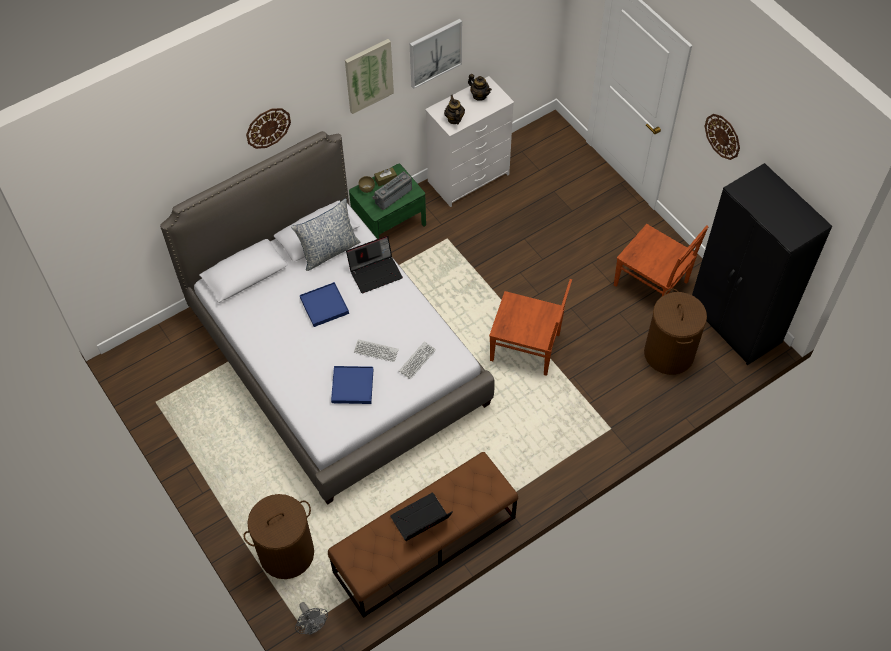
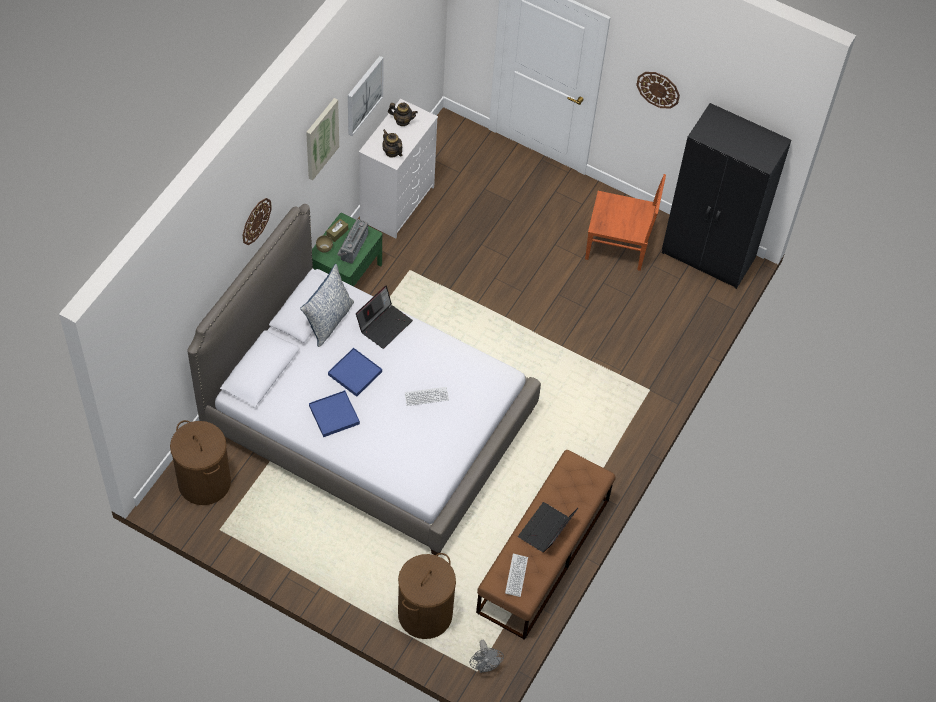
camera: 30 degrees left, 0 degrees up
(312, 626) = (484, 666): grey fan -> grey fan turned 45 degrees clockwise
(352, 386) = (424, 436): blue tray -> blue tray (334, 415)
(417, 360) = (468, 391): keyboard -> keyboard (516, 575)
(527, 348) = (538, 346): brown chair -> none
(668, 353) = (664, 303): brown laundry basket -> brown laundry basket (204, 482)

